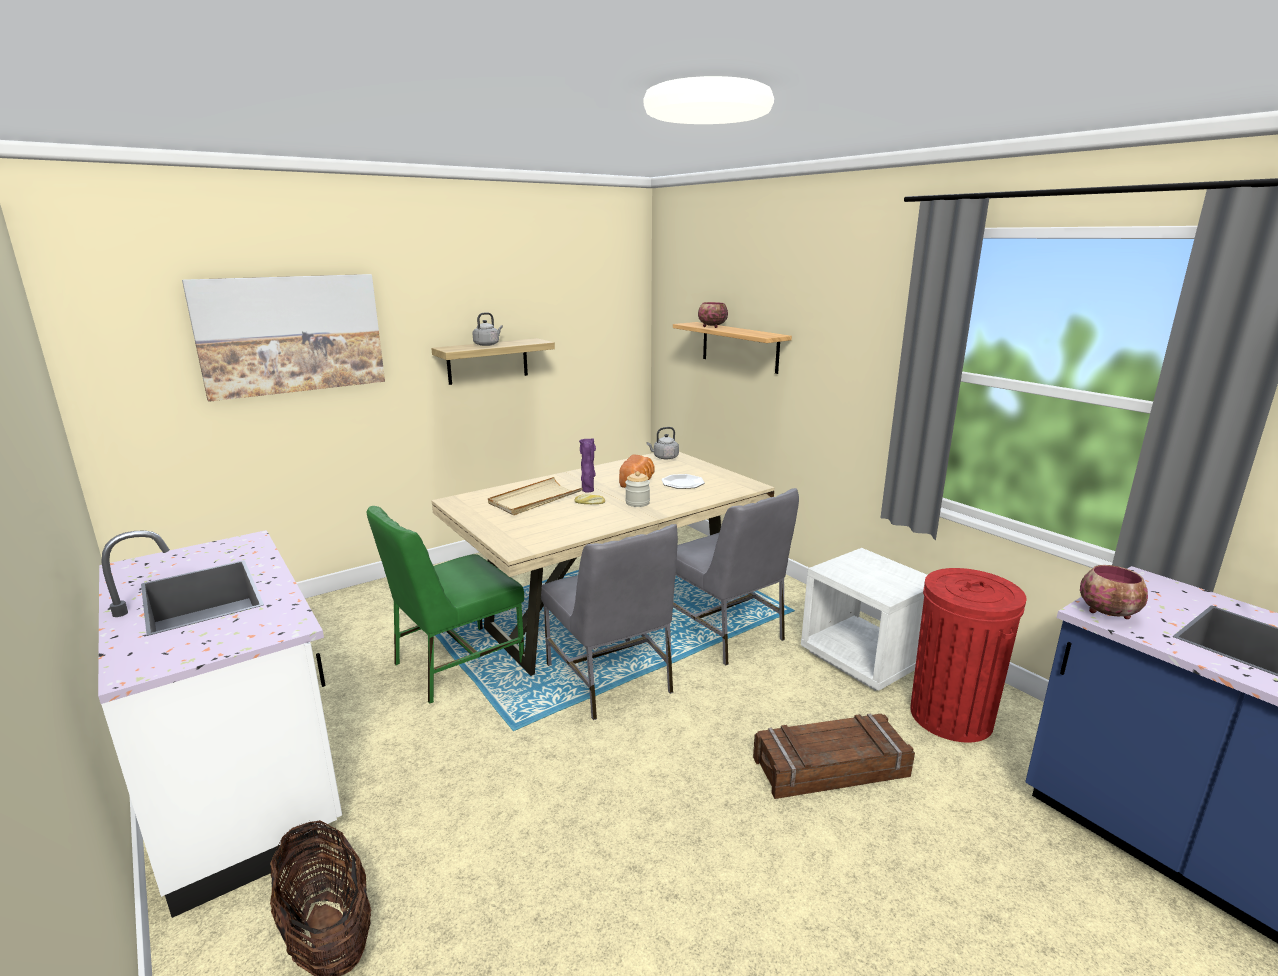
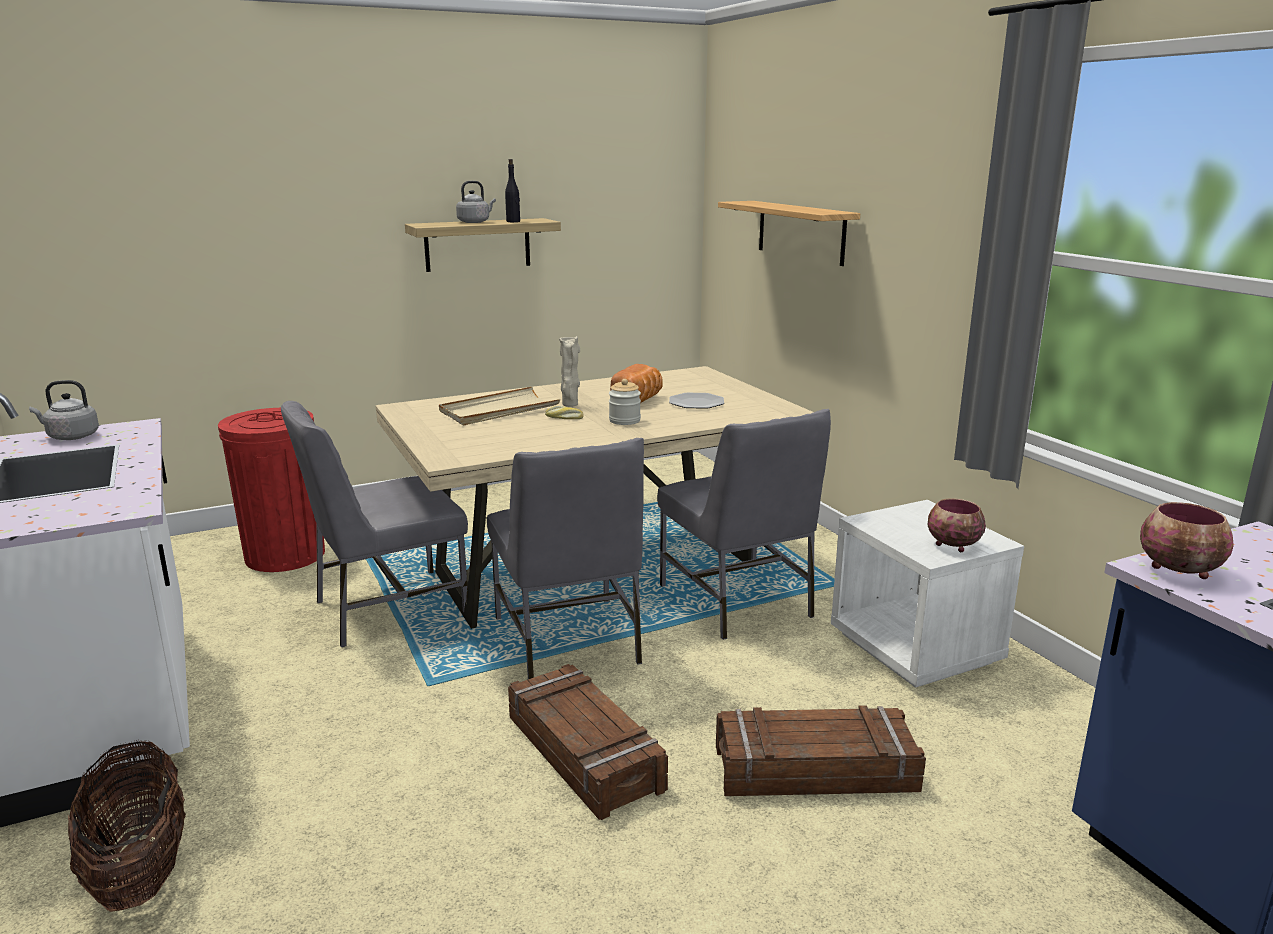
camera: 10 degrees right, 0 degrees up
(291, 334) = (231, 199): picture -> none
(456, 664) = (387, 608): green chair -> grey chair
(517, 343) = (513, 221): none -> black bottle
(588, 491) = (570, 405): purple vase -> beige vase
(657, 774) = (585, 752): none -> crate
(664, 457) = (689, 375): grey kettle -> grey kettle (71, 437)
(711, 326) = (764, 204): bowl -> bowl (952, 545)
(951, 716) = (1011, 728): red trash can -> red trash can (285, 555)

